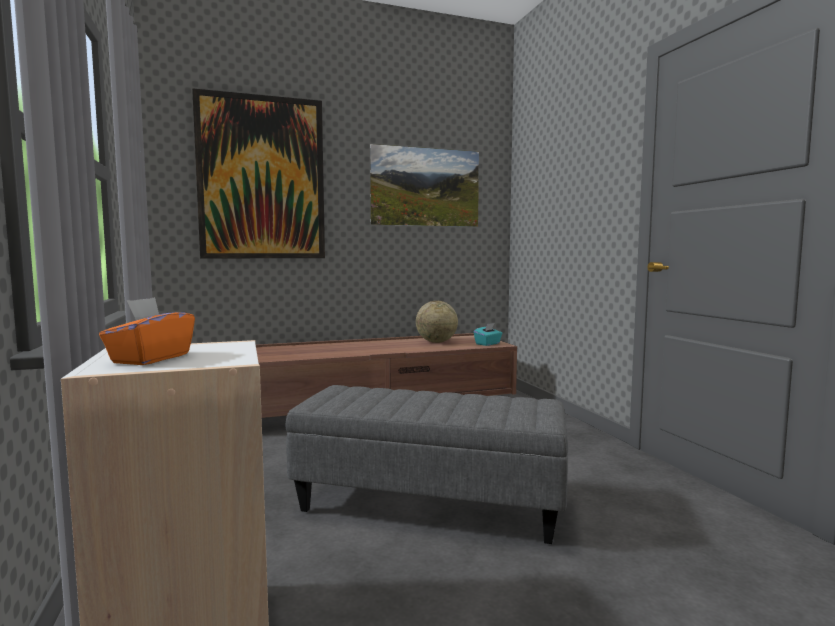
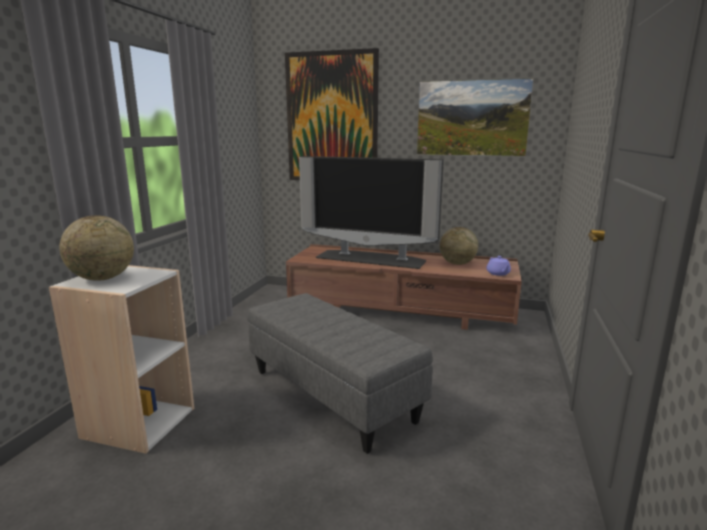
camera: 35 degrees right, 10 degrees up
(150, 359) = (102, 278): orange tissue box -> globe
(340, 349) = (371, 259): none -> television
(488, 344) = (498, 273): turquoise tissue box -> purple teapot

